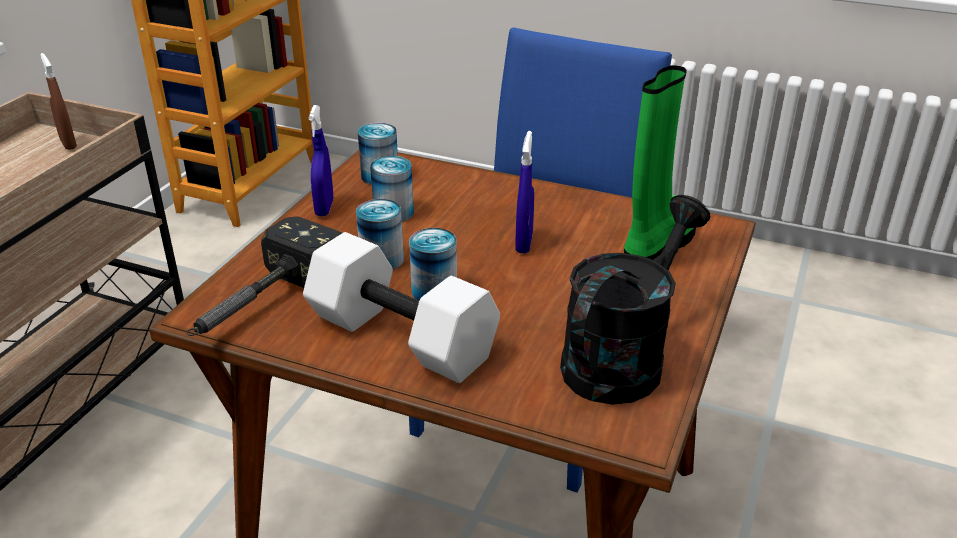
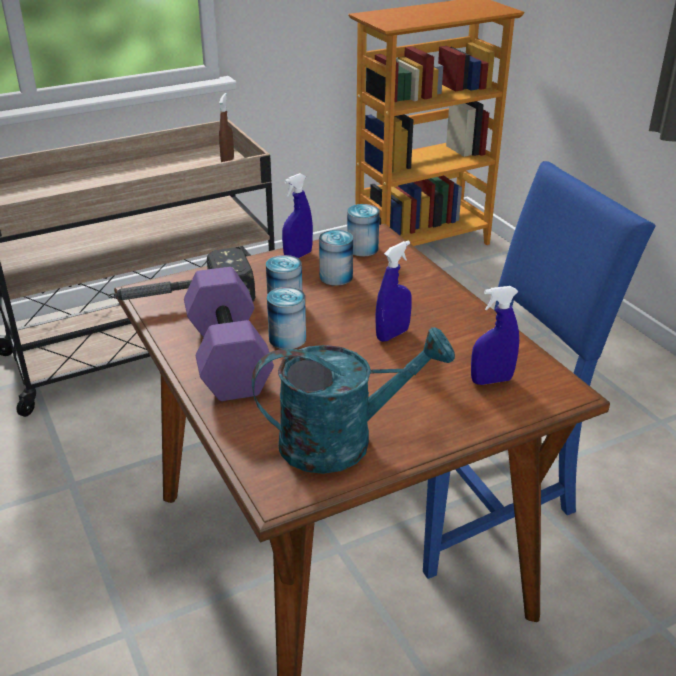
camera: 40 degrees right, 0 degrees up
(398, 338) = (226, 356): white dumbbell -> purple dumbbell
(622, 357) = (342, 441): black watering can -> turquoise watering can
(658, 245) = (491, 380): green boot -> blue spray bottle

